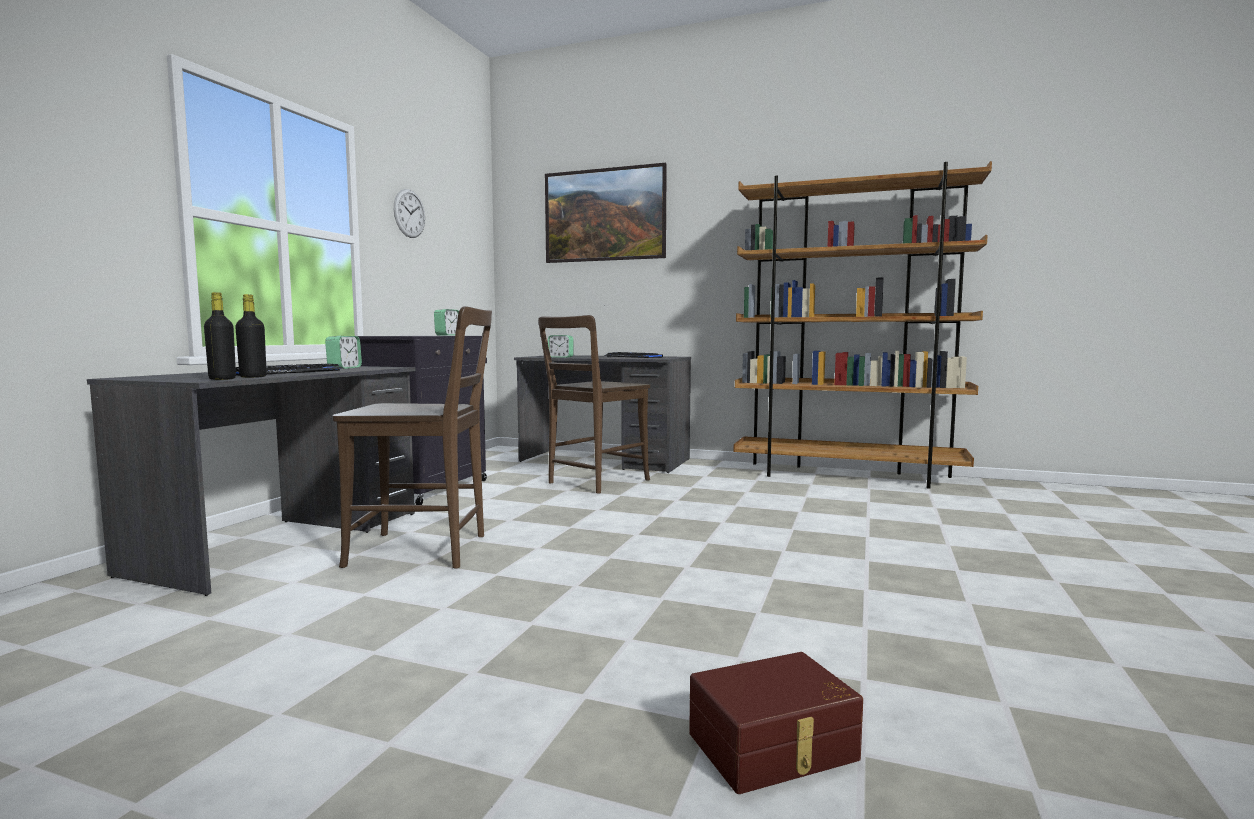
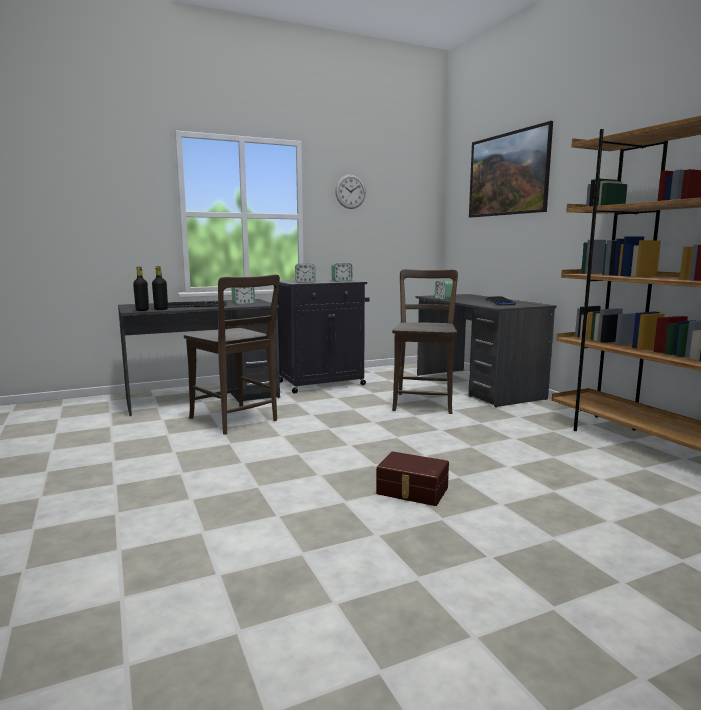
camera: 45 degrees right, 5 degrees up
(413, 335) = (305, 282): none -> alarm clock
(595, 482) = (423, 402): brown chair -> brown chair turned 105 degrees clockwise
(774, 748) = (106, 573): brown storage box -> brown storage box (412, 491)

